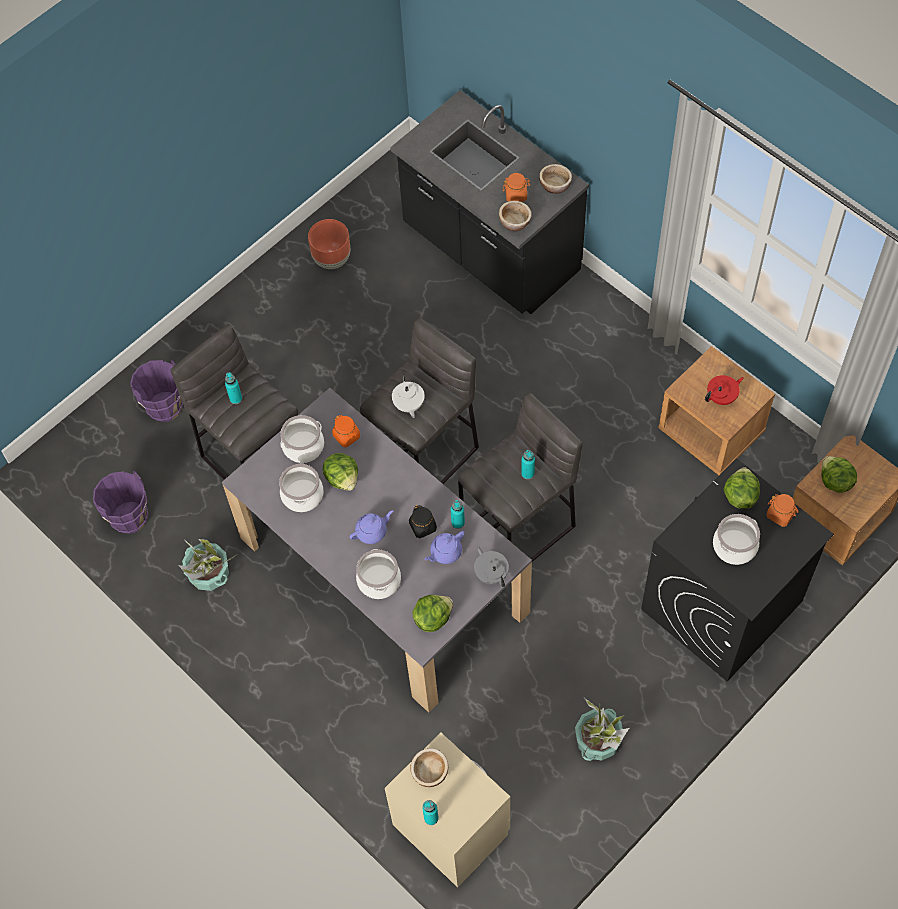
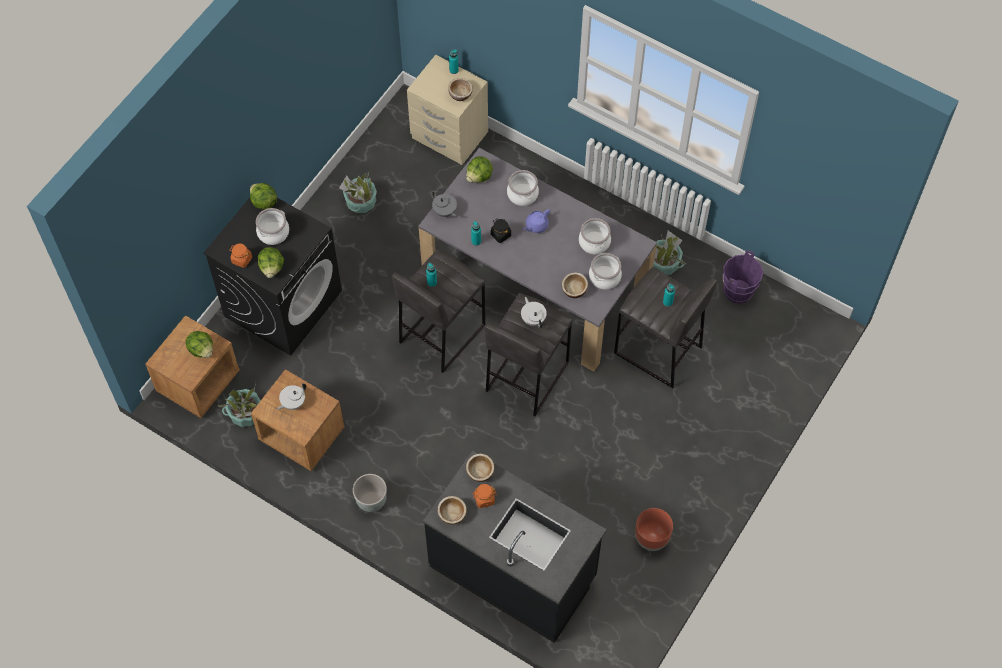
camera: 165 degrees right, 0 degrees up
(164, 407) = (745, 381): purple bucket -> none
(342, 478) = (568, 258): lettuce -> lettuce (264, 202)
(346, 436) = (574, 290): orange jar -> bowl
(445, 552) = (480, 220): purple teapot -> none
(636, 346) = (371, 500): none -> grey planter
(722, 397) = (292, 402): red teapot -> white teapot
(778, 468) = (245, 413): none -> potted plant

